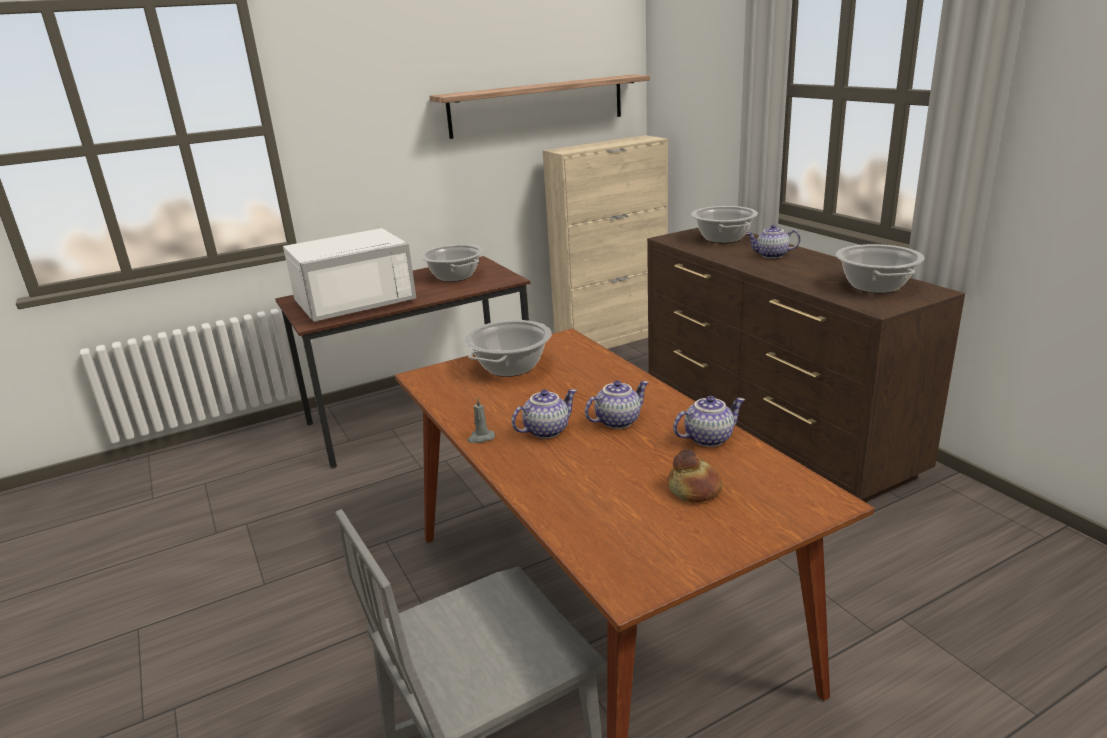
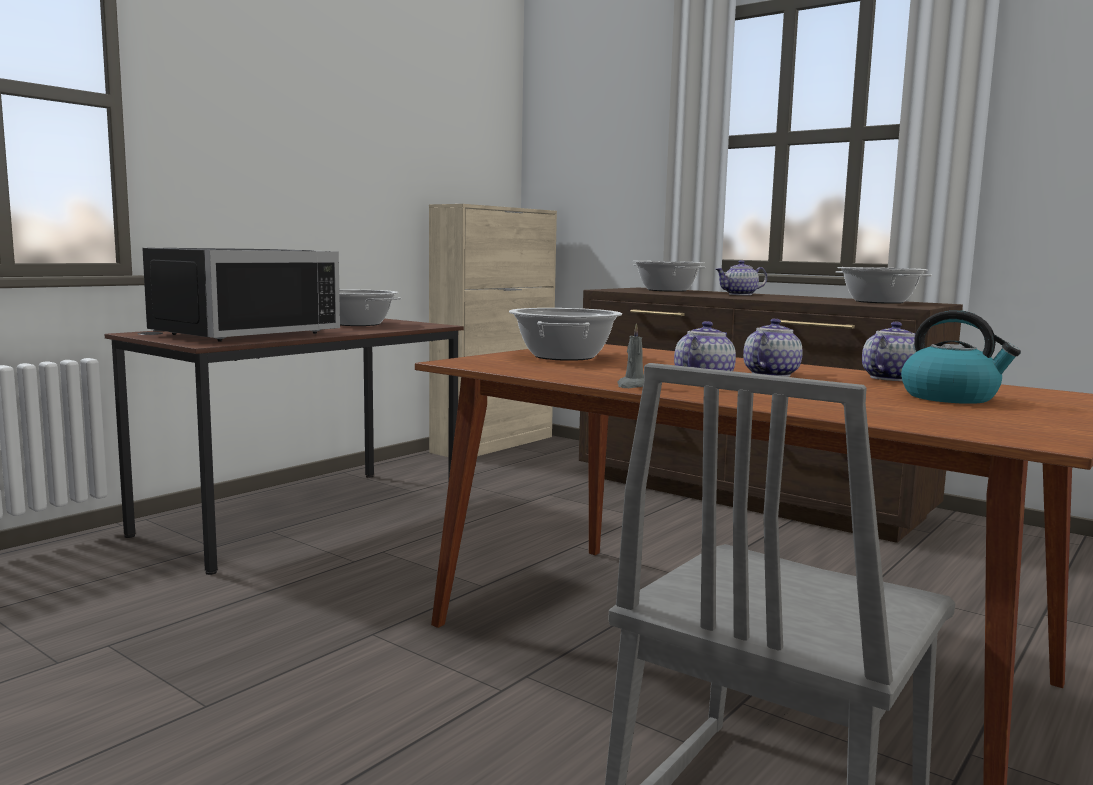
camera: 25 degrees left, 15 degrees down
(353, 300) = (239, 333): white microwave -> black microwave
(537, 105) = (423, 154): shelf -> none
(695, 489) = (951, 397): bread -> kettle

